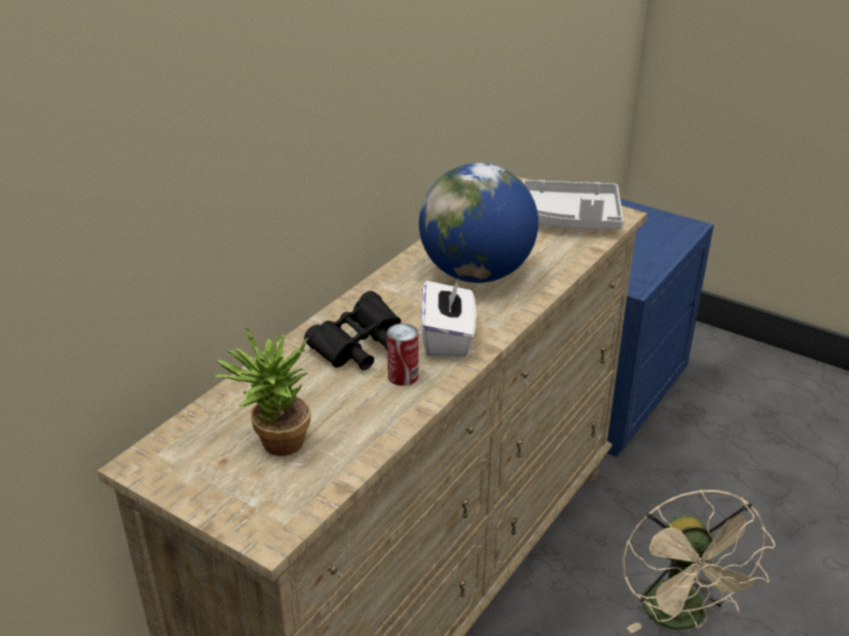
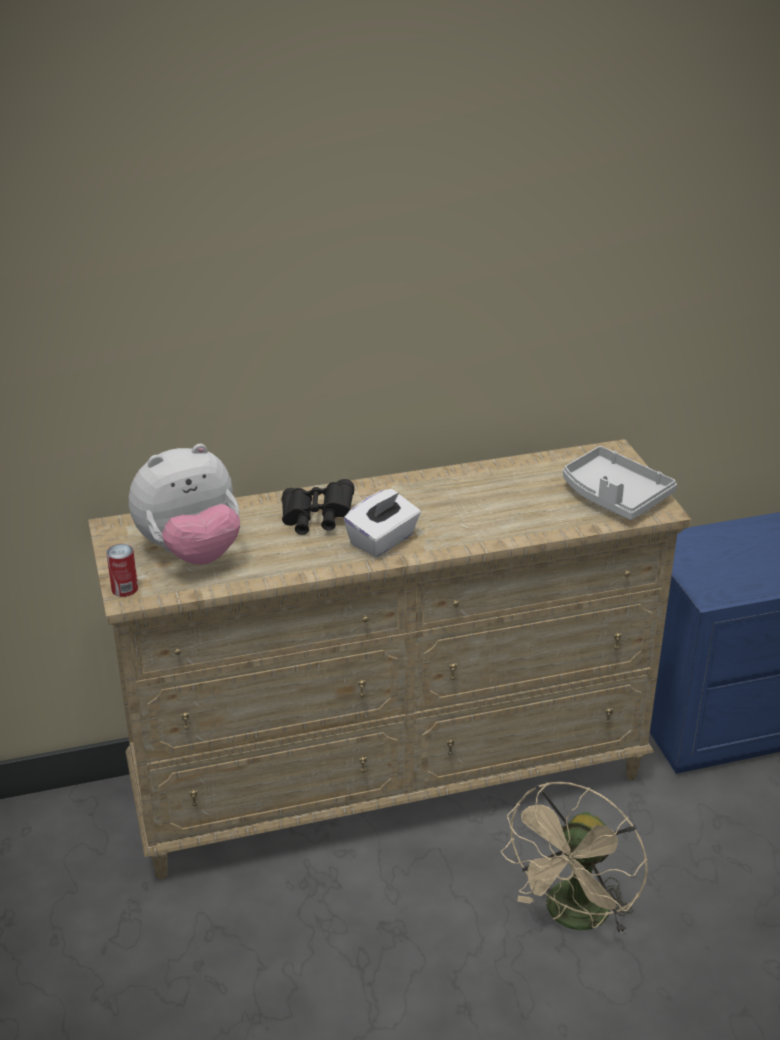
camera: 40 degrees right, 0 degrees up
(274, 445) = (191, 552): potted plant -> plush toy
(403, 376) = (319, 550): can -> can (124, 589)
(476, 274) = (471, 506): globe -> none

